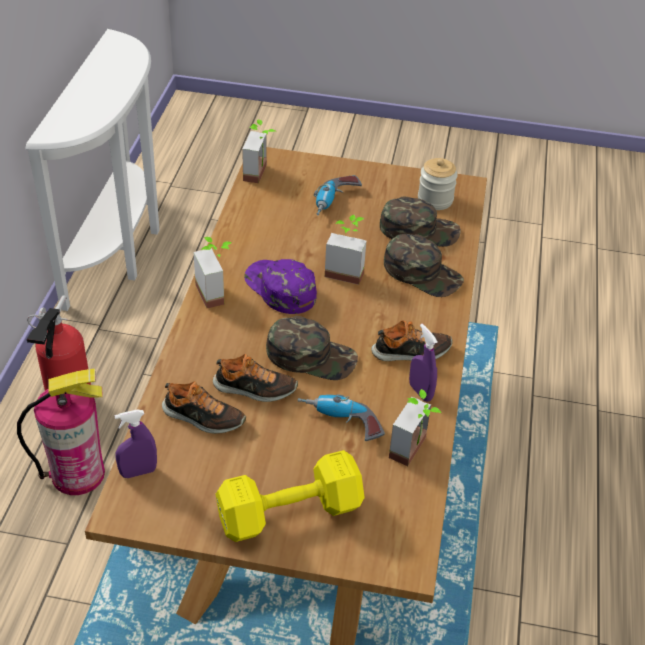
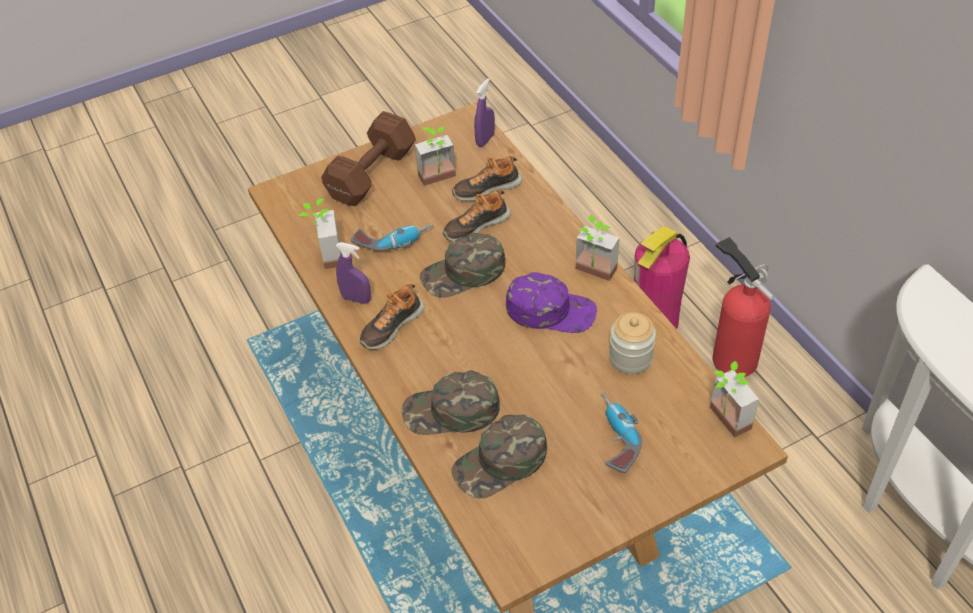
camera: 145 degrees right, 5 degrees up
(286, 513) = (373, 173): yellow dumbbell -> brown dumbbell
(346, 270) = (519, 366): potted plant -> potted plant (439, 180)
(435, 200) = (523, 519): jar -> jar (630, 358)

